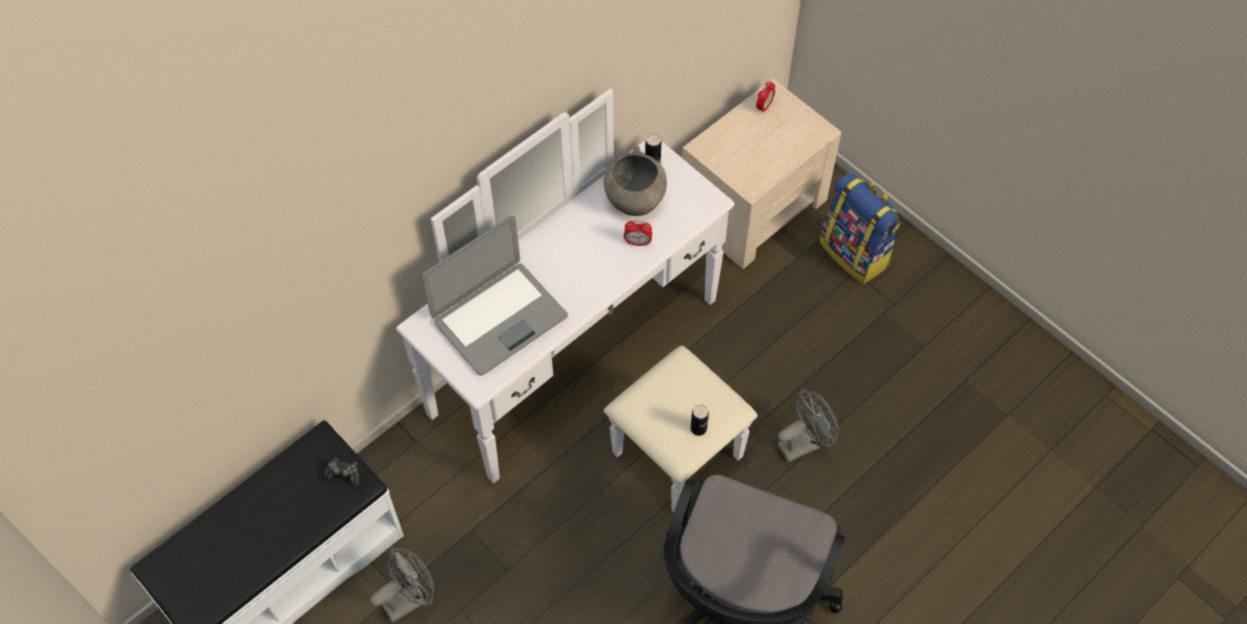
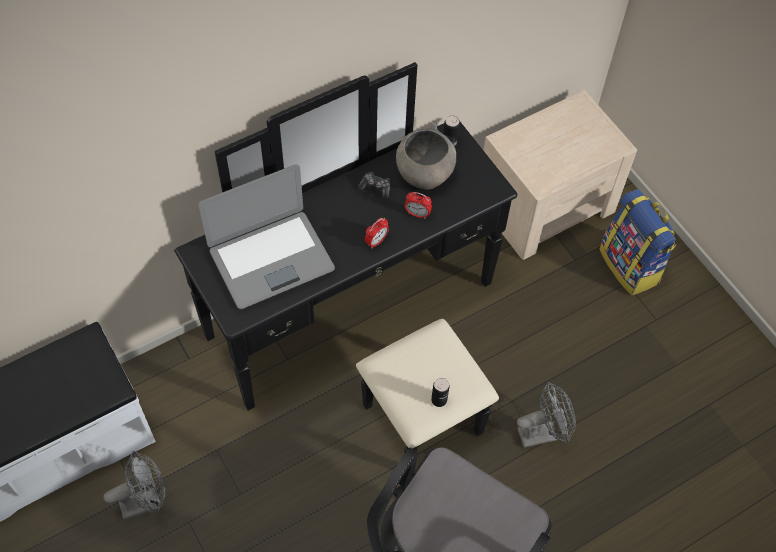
camera: 10 degrees right, 0 degrees up
(344, 474) = (100, 375): game controller -> game controller (375, 188)
(598, 377) = (367, 333): white dresser -> black dresser
(764, 106) = (570, 113): alarm clock -> alarm clock (376, 241)

